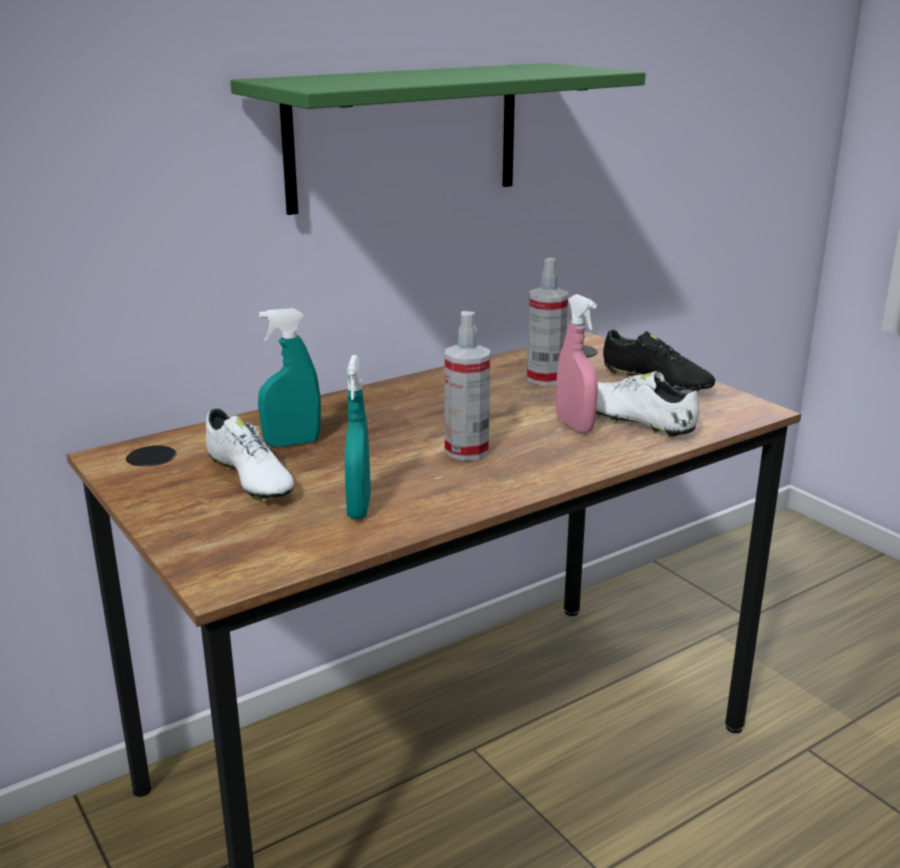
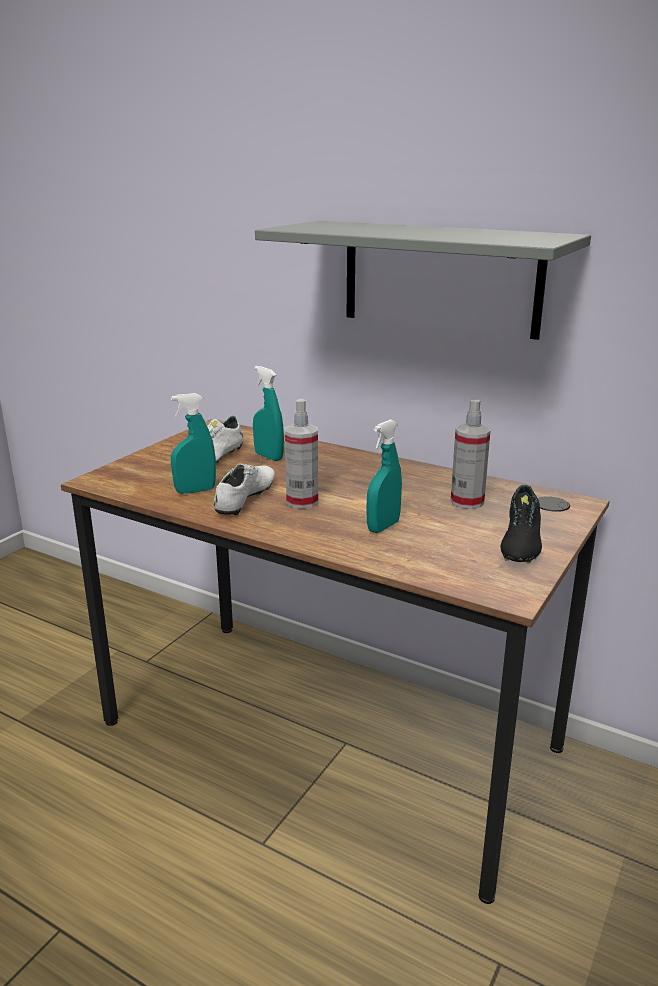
camera: 65 degrees right, 0 degrees up
(404, 136) = (440, 278): green shelf -> grey shelf
(574, 426) = (383, 527): pink spray bottle -> turquoise spray bottle
(635, 420) = (420, 547): white shoe -> white shoe (246, 499)

